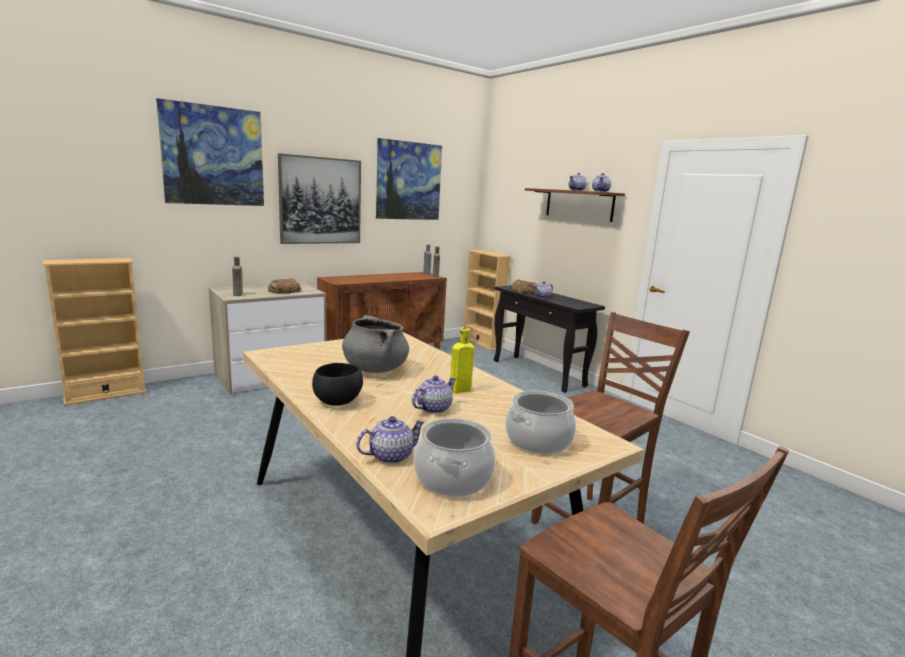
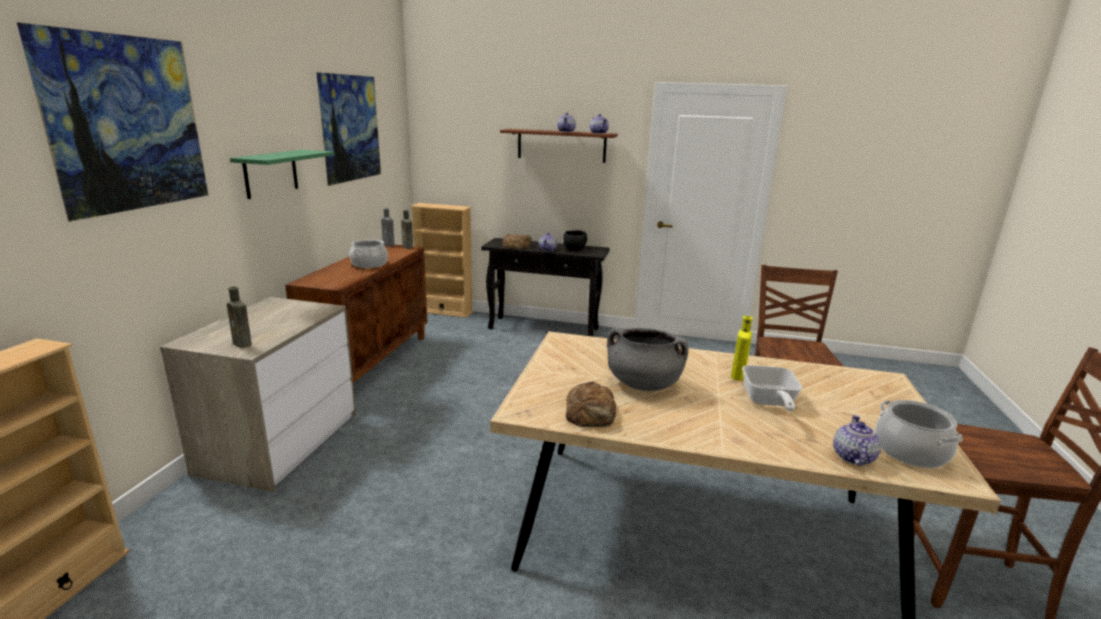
camera: 40 degrees left, 5 degrees up
(283, 291) = (286, 318): bread -> bread (591, 413)
(320, 201) = (271, 173): picture -> green shelf
(337, 402) = (710, 432): black bowl -> black bowl (574, 249)
(433, 408) = (768, 402): teapot -> frying pan
(538, 441) = (867, 396): cooking pot -> cooking pot (369, 264)

